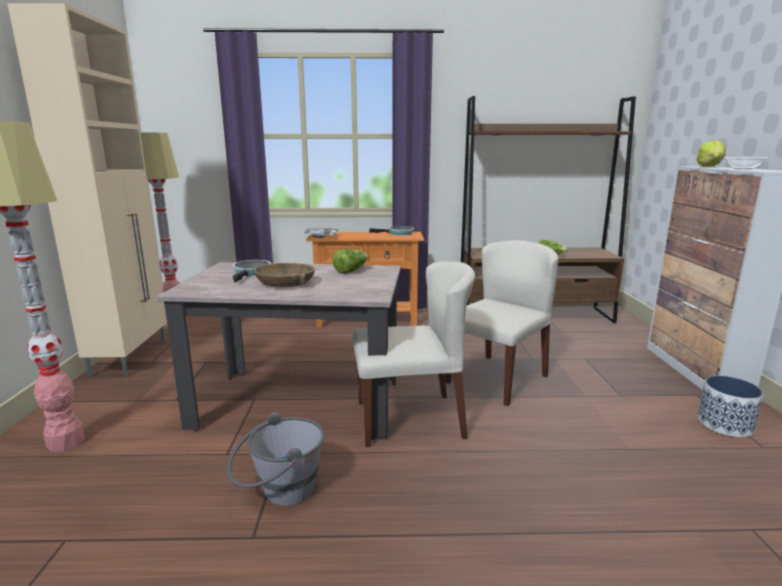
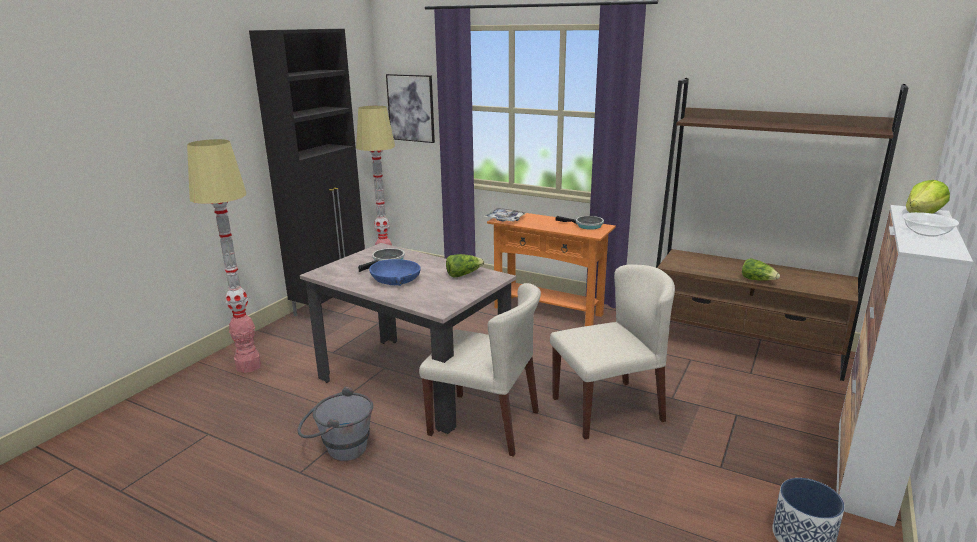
camera: 30 degrees right, 5 degrees up
(131, 357) = (332, 304): beige cabinet -> black cabinet
(186, 140) = (411, 108): none -> picture
(286, 283) = (396, 279): brown bowl -> blue bowl

